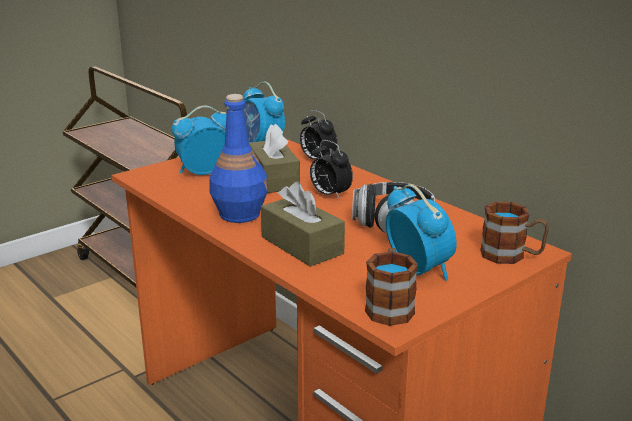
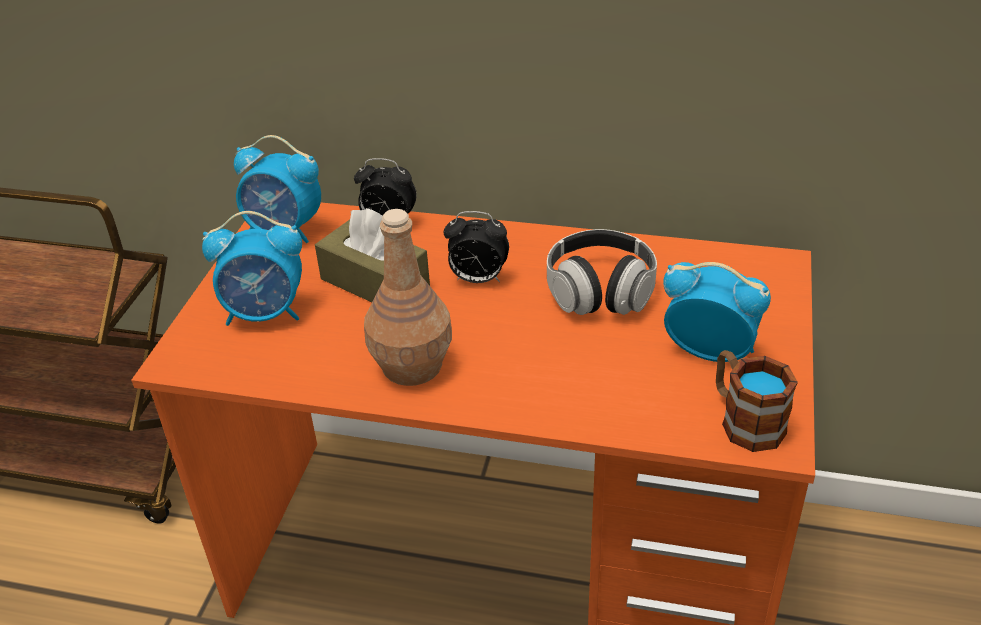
camera: 35 degrees left, 15 degrees up
(203, 172) = (266, 313): alarm clock -> alarm clock turned 120 degrees counterclockwise
(240, 214) = (411, 365): blue bottle -> brown bottle
(302, 245) = (549, 379): brown tissue box -> none
(511, 256) = (767, 283): mug -> none

